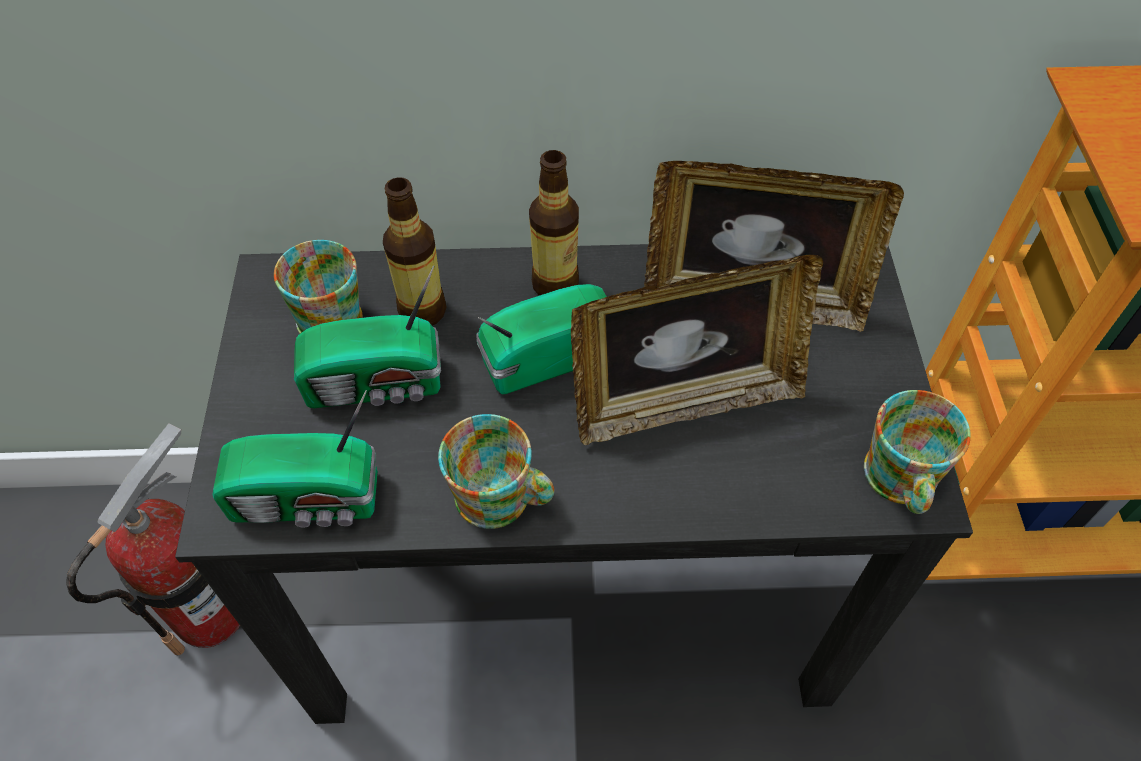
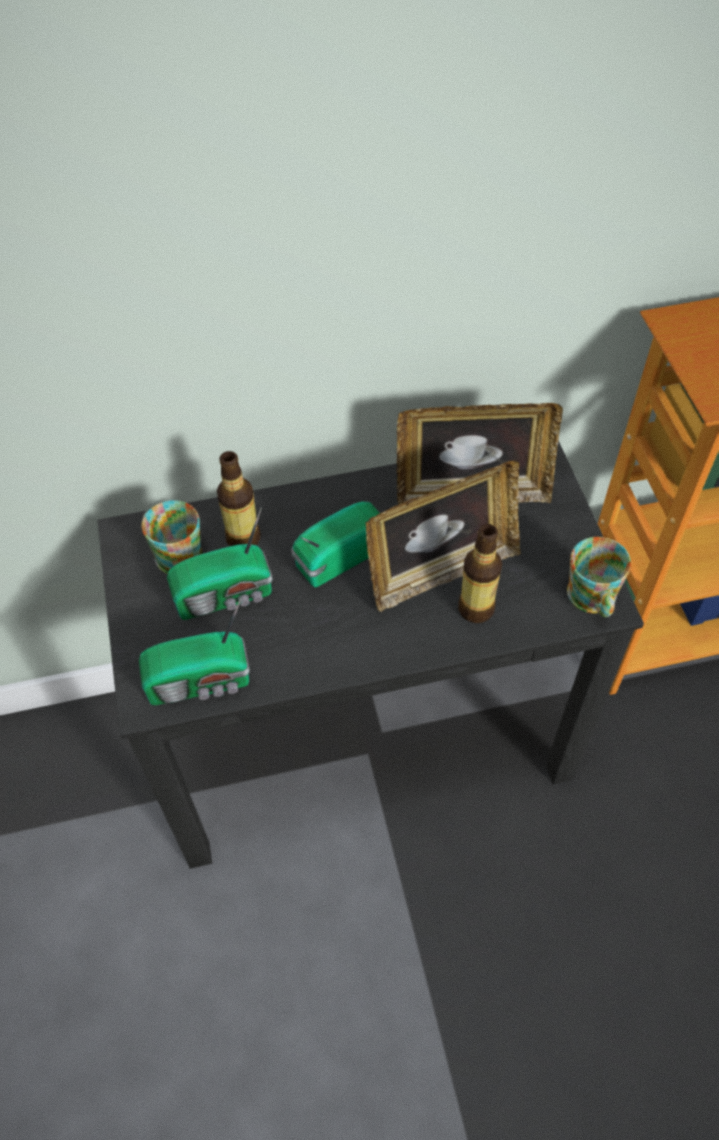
camera: 10 degrees left, 0 degrees up
(209, 612) = (84, 802): fire extinguisher -> none
(502, 500) = (333, 658): mug -> none
(555, 284) = (333, 504): bottle -> bottle (476, 608)

